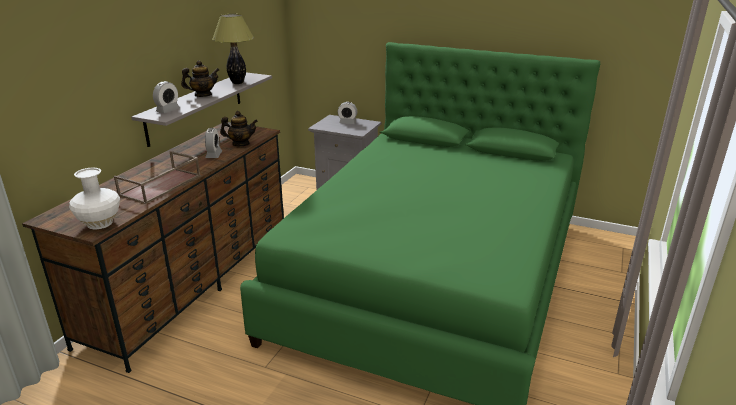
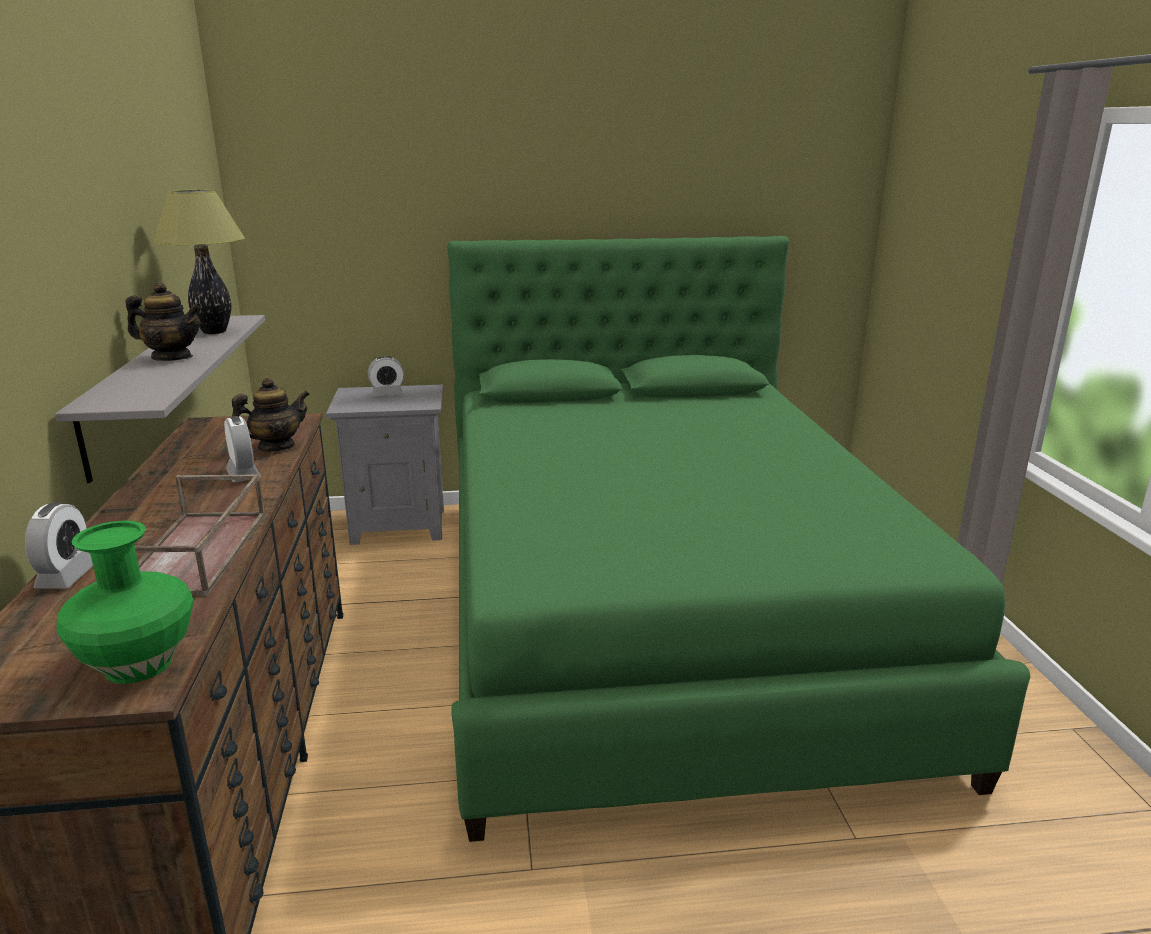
camera: 30 degrees left, 5 degrees down
(100, 223) = (138, 664): white vase -> green vase
(168, 110) = (133, 390): alarm clock -> alarm clock (66, 576)
(203, 95) = (172, 358): teapot -> teapot turned 60 degrees clockwise

